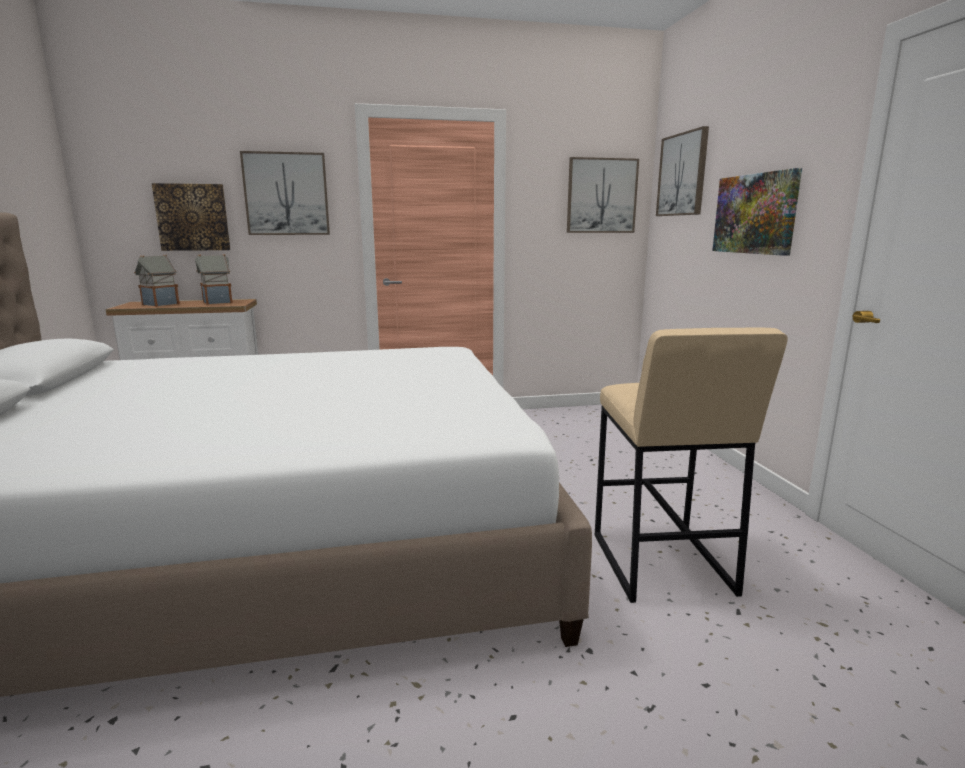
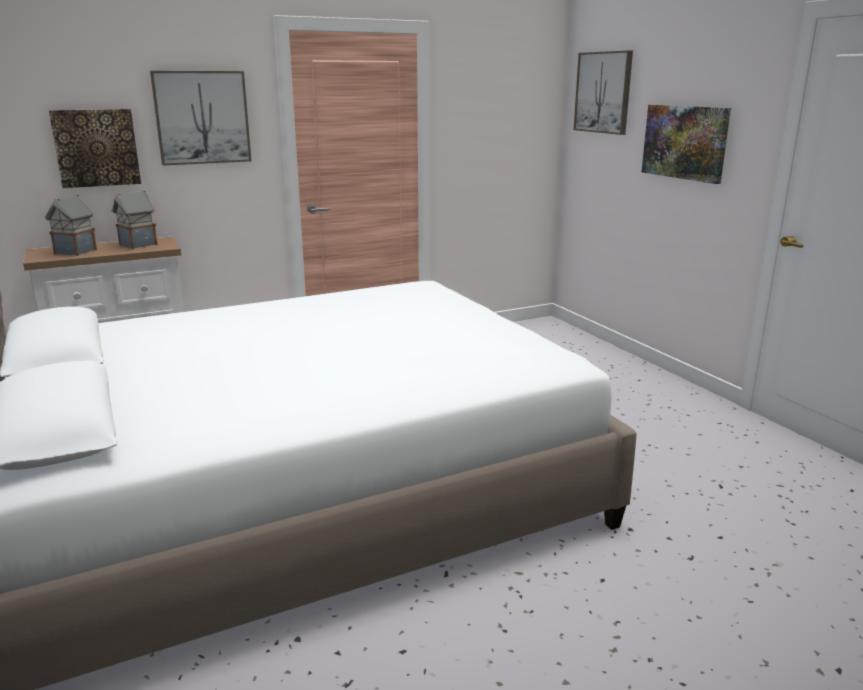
camera: 15 degrees left, 5 degrees up
(601, 196) = (519, 109): picture -> none
(663, 565) = (651, 460): beige stool -> none

